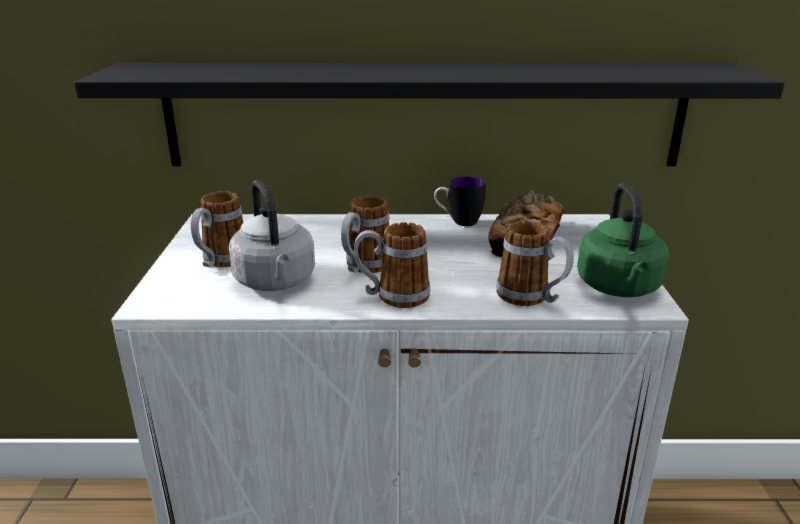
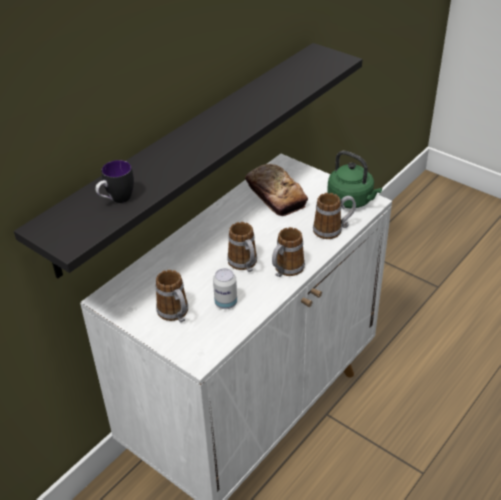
camera: 50 degrees left, 15 degrees up
(276, 282) = (226, 303): grey kettle -> can
(458, 222) = (229, 205): mug -> mug (116, 200)

